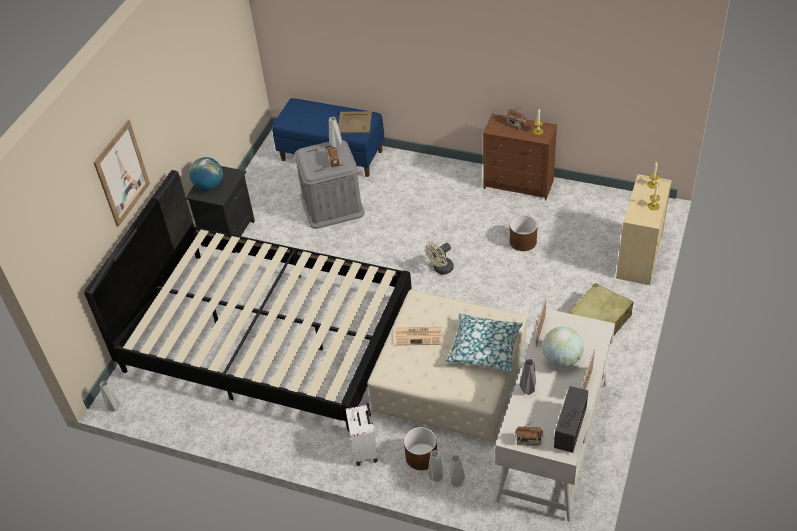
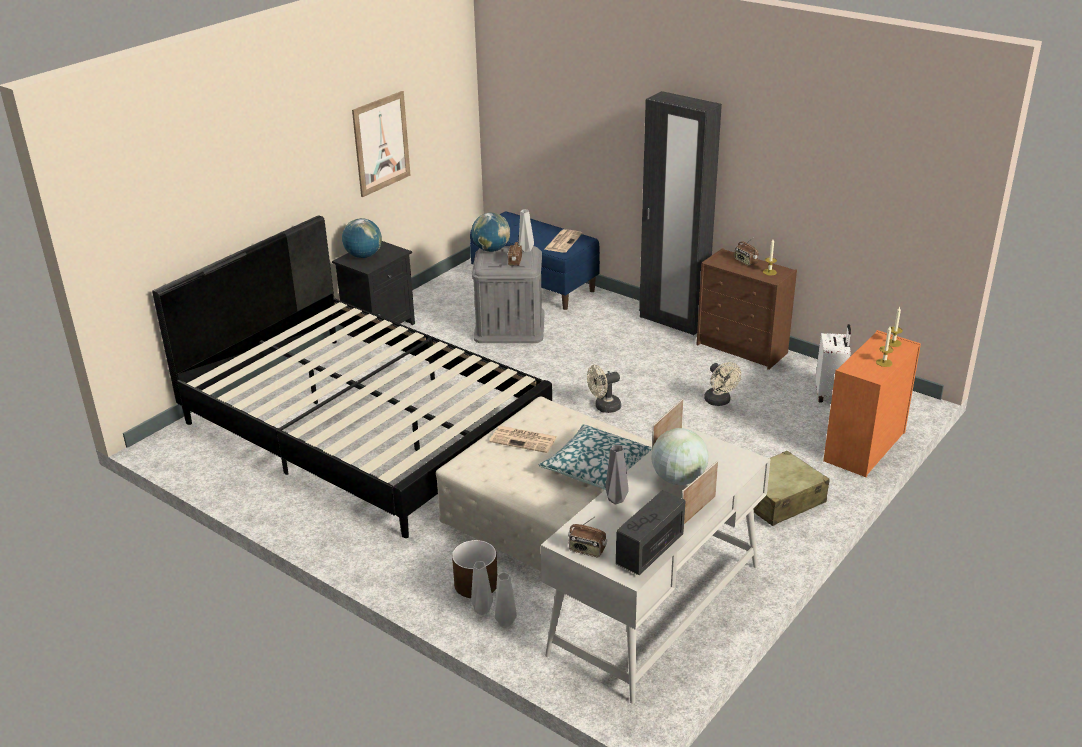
camera: 15 degrees right, 15 degrees down
(115, 407) = (156, 453): grey vase -> none
(122, 173) = (246, 183): picture -> picture (381, 143)
(308, 152) = (491, 250): none -> globe
(354, 122) = (563, 241): beige tray -> newspaper
(365, 450) = (411, 561): white suitcase -> white suitcase (830, 394)
(456, 168) = (672, 321): none -> black wardrobe
(523, 241) = (719, 402): brown planter -> beige fan
(639, 258) = (864, 447): beige dresser -> orange dresser

